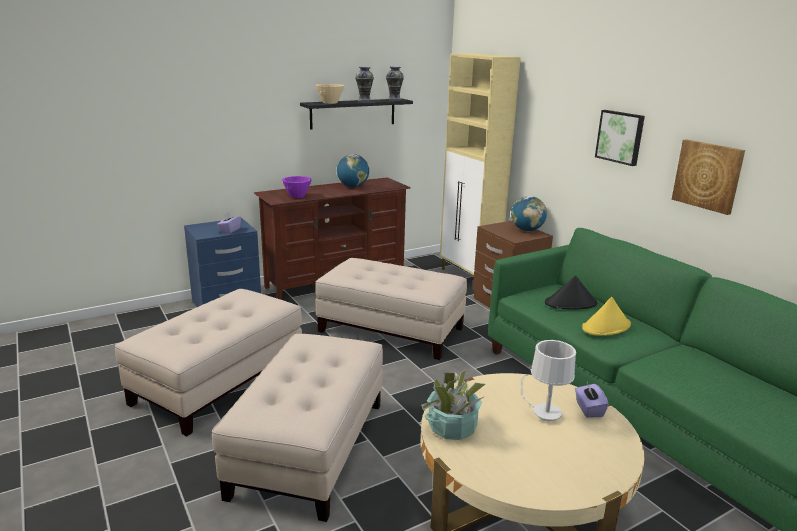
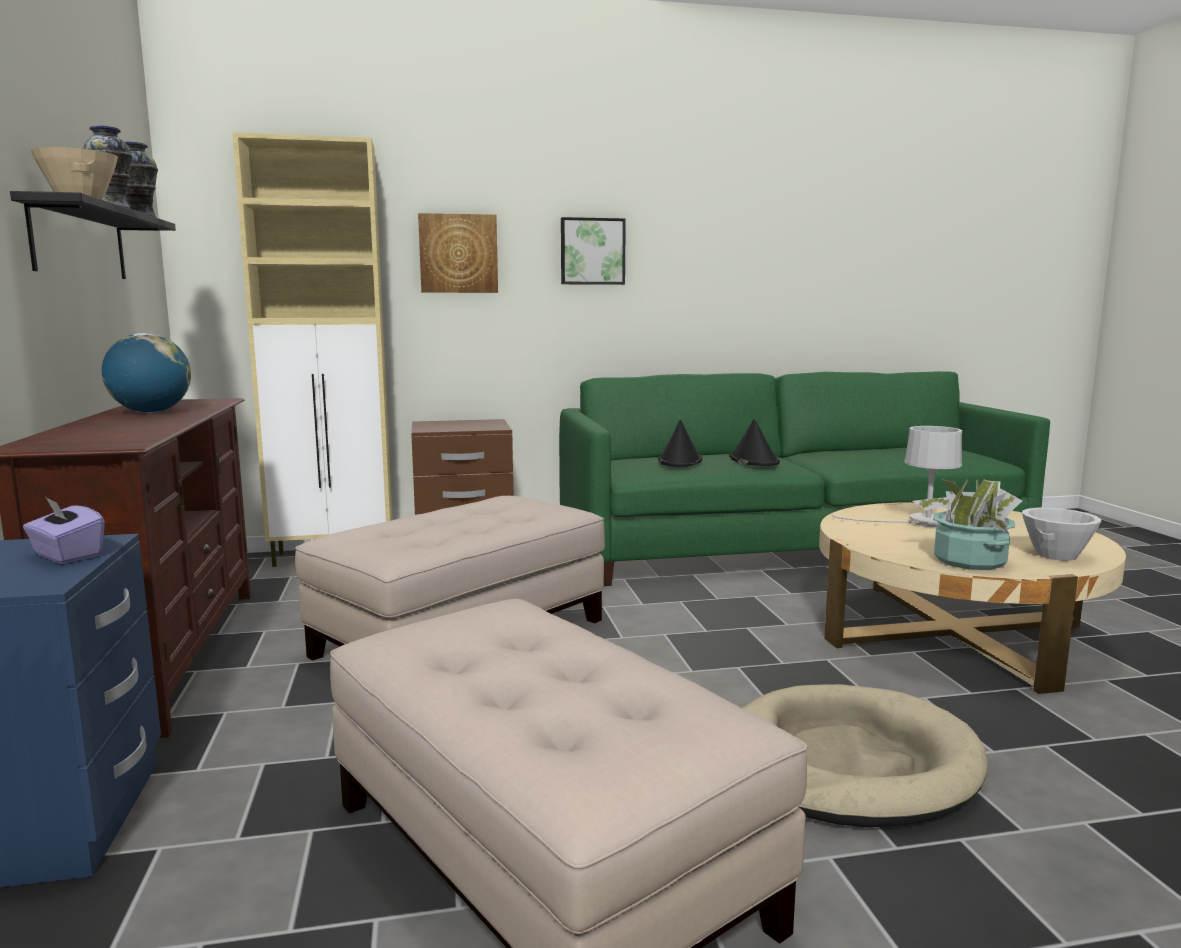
camera: 70 degrees left, 10 degrees down
(297, 196) = (128, 434): purple bowl -> none
(309, 447) = (847, 763): beige ottoman -> beige dog bed
(496, 468) = (1055, 555): none -> white bowl
(527, 230) = (466, 422): globe -> none
(588, 409) = (910, 509): purple tissue box -> none
(606, 327) = (753, 460): yellow hat -> black hat
(708, 175) = (717, 277): picture -> picture (458, 253)

